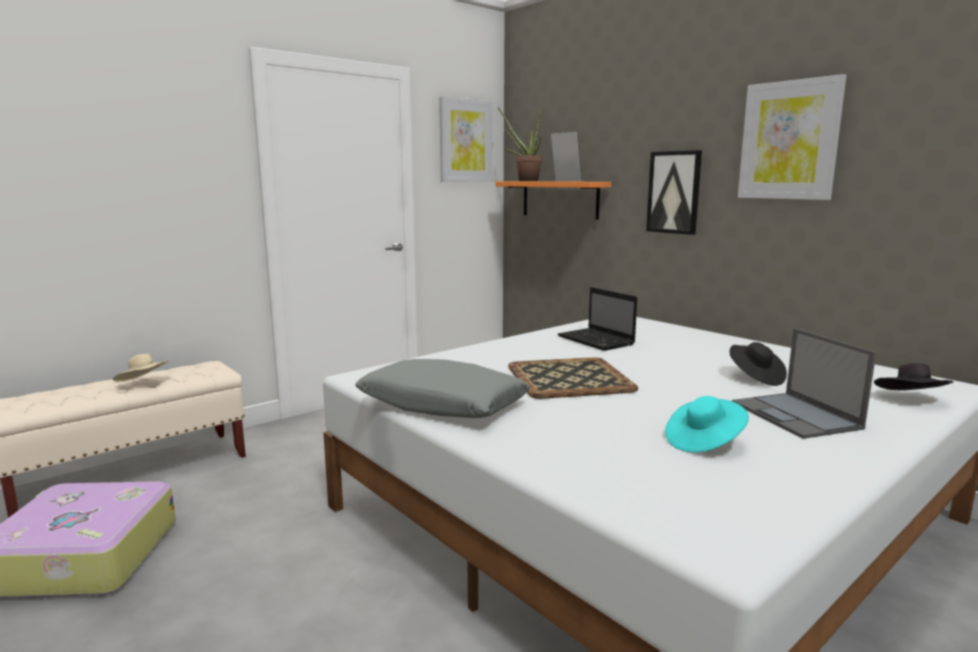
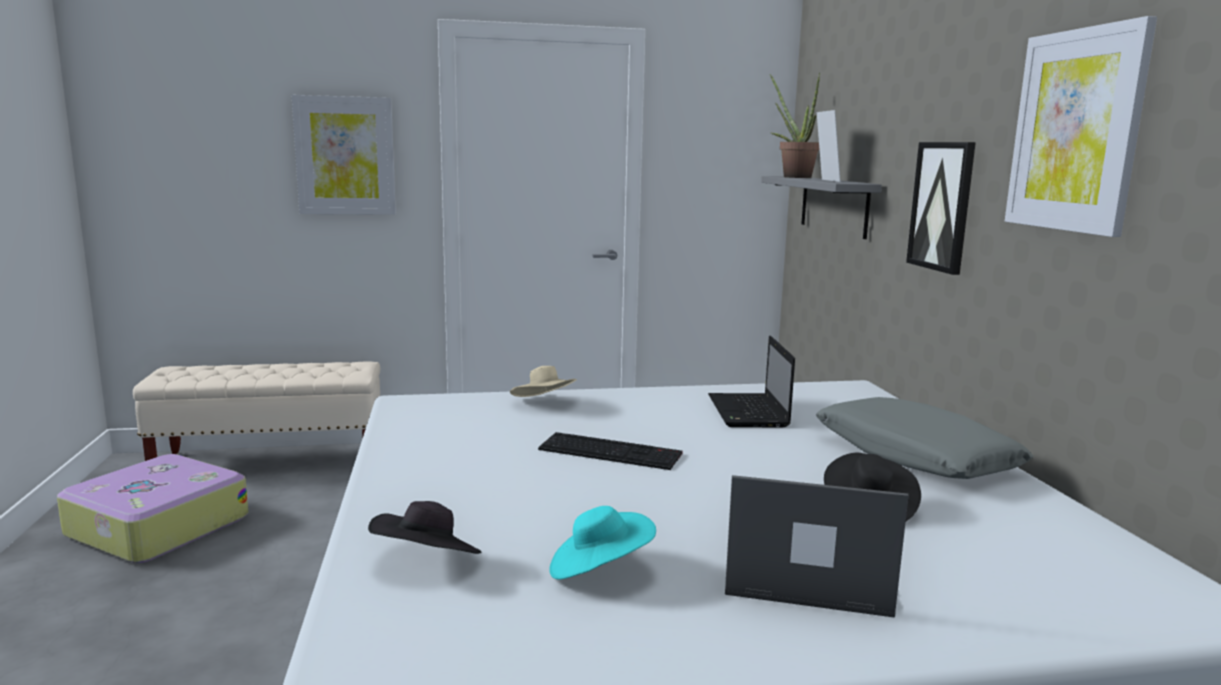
camera: 30 degrees right, 0 degrees up
(144, 383) = (282, 373): beige hat -> beige hat (544, 404)
(442, 404) = (417, 449): grey pillow -> grey pillow (915, 456)
(466, 141) = (728, 120): picture -> picture (345, 156)
(560, 199) = (834, 205): orange shelf -> grey shelf
(570, 378) = (612, 451): tray -> keyboard
(796, 416) = (805, 576): laptop -> laptop turned 90 degrees clockwise
(911, 399) = (1069, 609): black hat -> black hat (427, 562)

